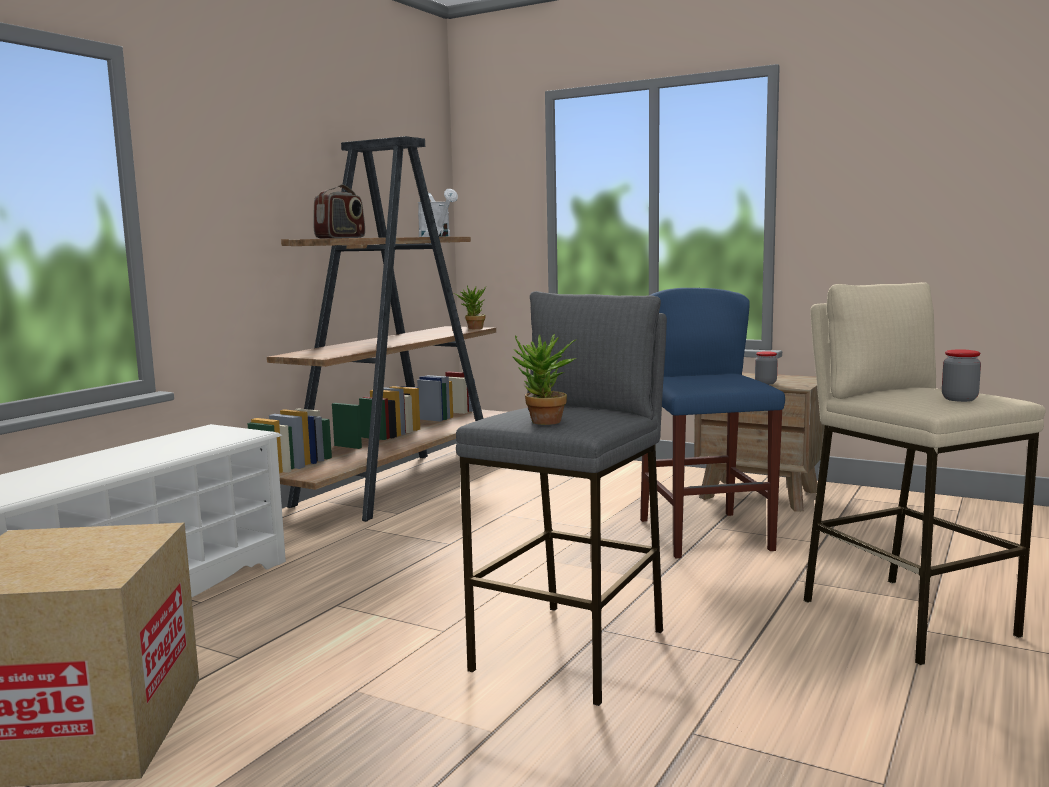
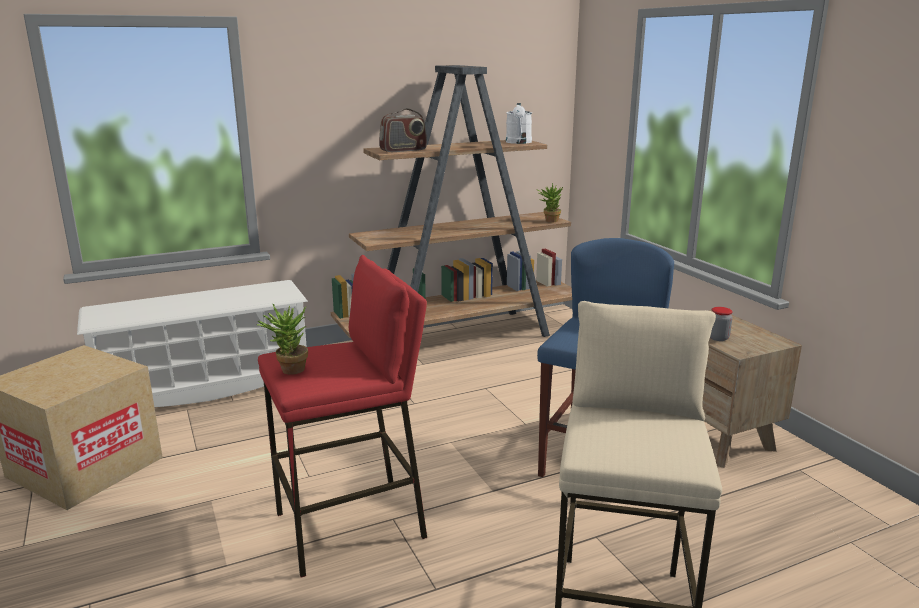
camera: 35 degrees right, 10 degrees up
(572, 650) = (351, 526): grey stool -> red stool
(959, 399) = (633, 450): jar -> none

